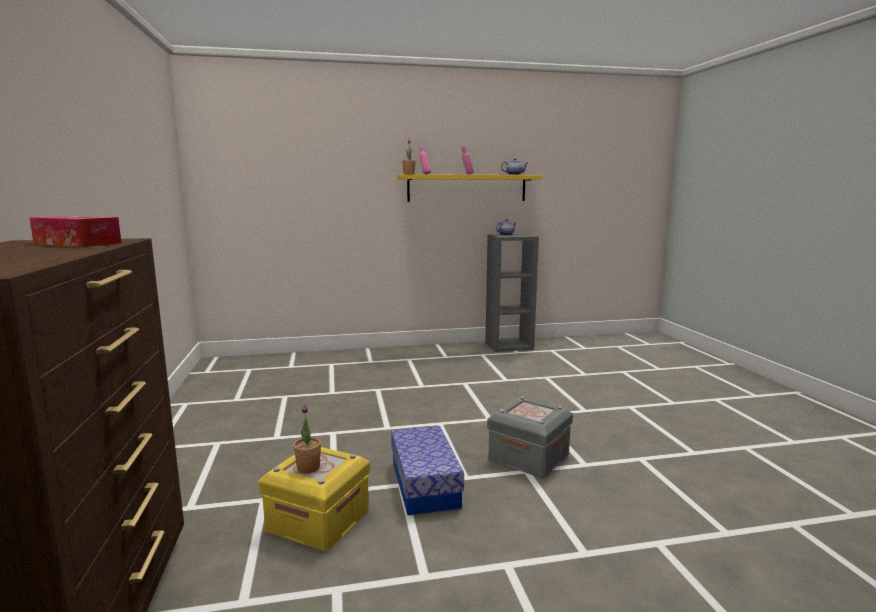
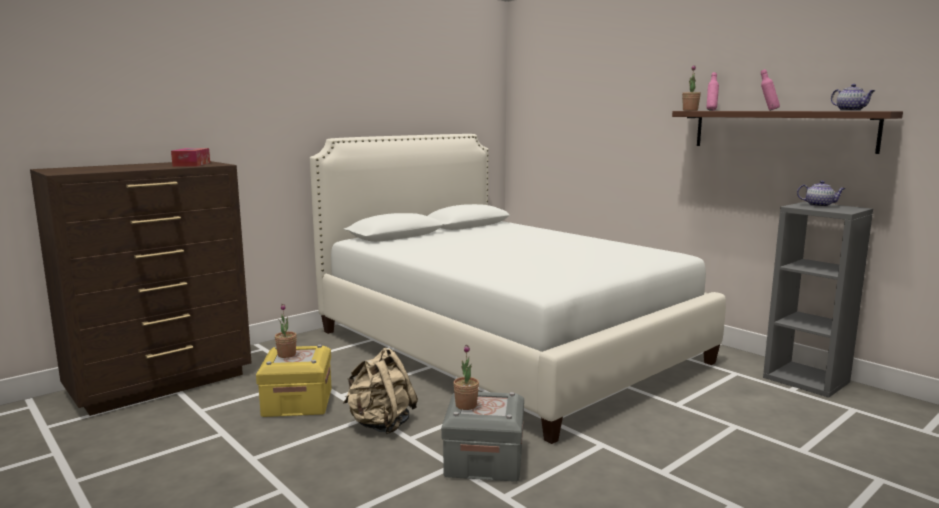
camera: 60 degrees right, 0 degrees up
(339, 395) = (505, 345): none -> white bed
(425, 484) = (381, 424): storage box -> beige backpack
(467, 188) = (781, 130): yellow shelf -> brown shelf
(527, 416) = (466, 405): none -> potted plant

